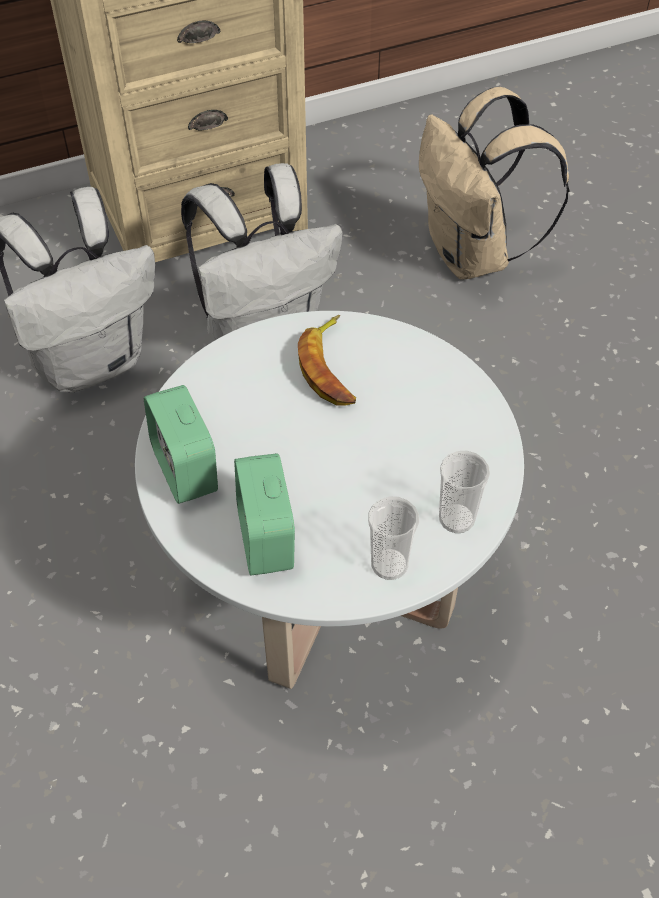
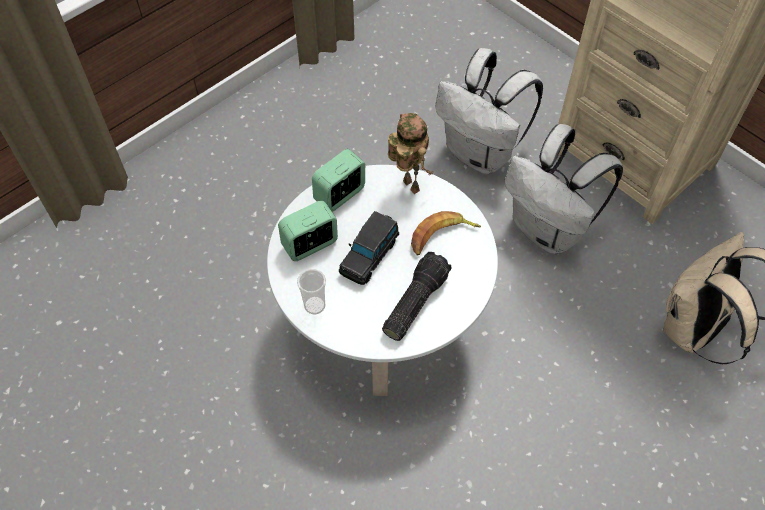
camera: 70 degrees right, 5 degrees up
(216, 378) = (408, 186): none -> toy robot
(325, 464) = (370, 255): none -> black toy car
(433, 434) = (414, 302): none -> flashlight
(456, 519) = (357, 330): cup -> none

